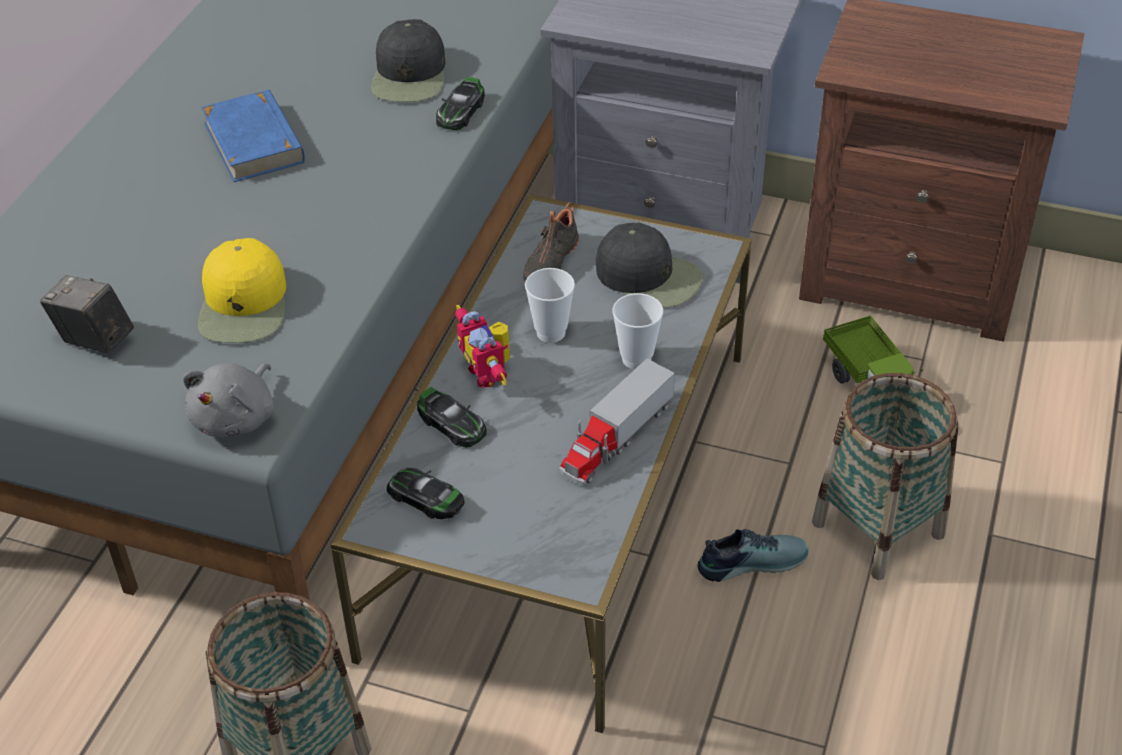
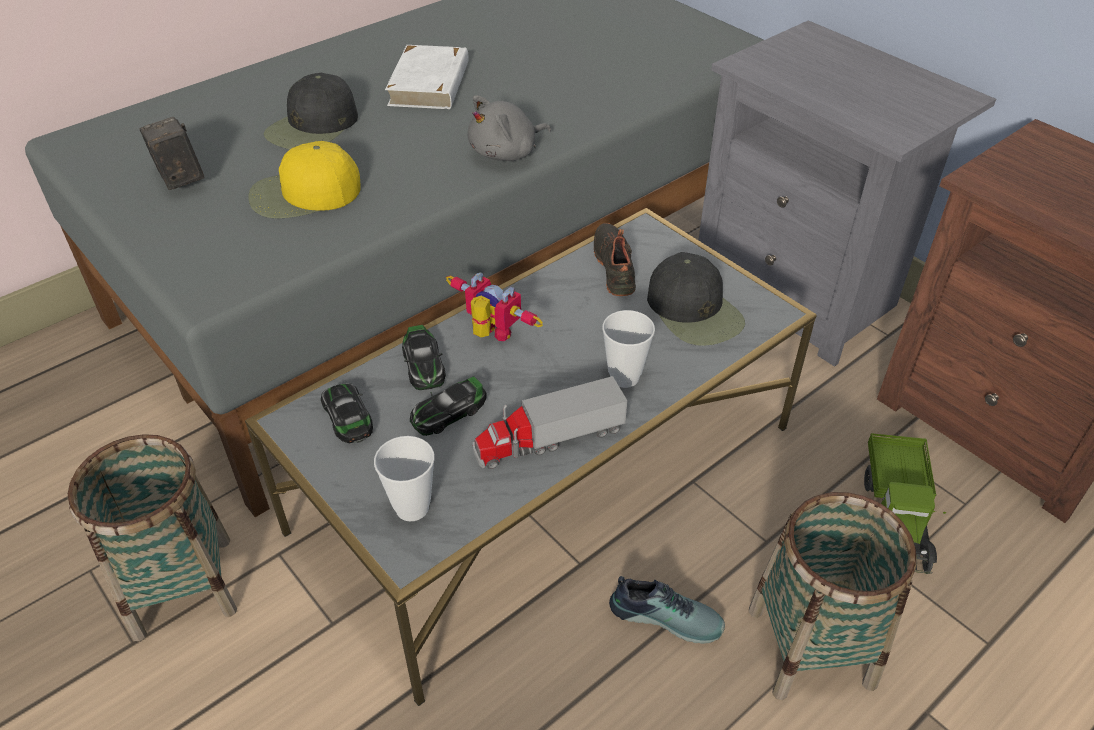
camera: 30 degrees right, 0 degrees up
(237, 418) = (210, 276): grey plush toy -> grey plush toy (507, 153)
(244, 305) = (304, 194): yellow cap -> yellow cap turned 45 degrees clockwise
(254, 142) = (430, 84): blue book -> white book
(410, 75) = (591, 74): black cap -> black cap (313, 126)
(461, 111) = (607, 111): toy car -> toy car (449, 412)
(489, 373) = (490, 335): toy robot -> toy robot turned 120 degrees clockwise
(549, 263) = (616, 267): black shoe -> black shoe turned 120 degrees clockwise
(551, 333) = (569, 324): cup -> cup (412, 507)

